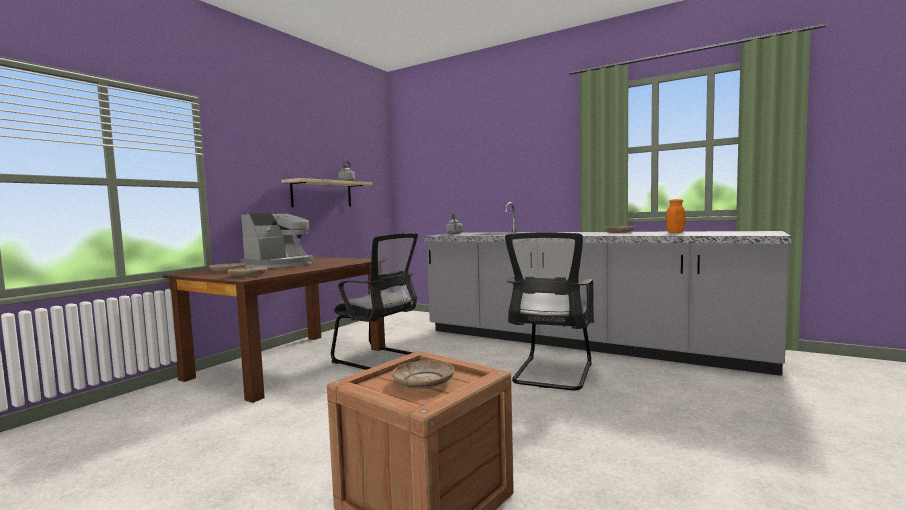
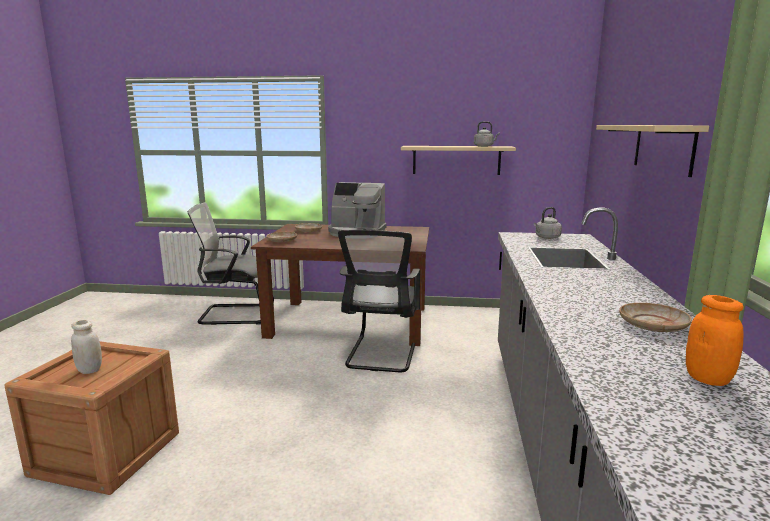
camera: 65 degrees right, 10 degrees up
(423, 382) = (89, 370): beige plate -> white jar
(509, 171) = (663, 148): none -> beige shelf
(551, 374) = (411, 472): chair -> chair (234, 314)

